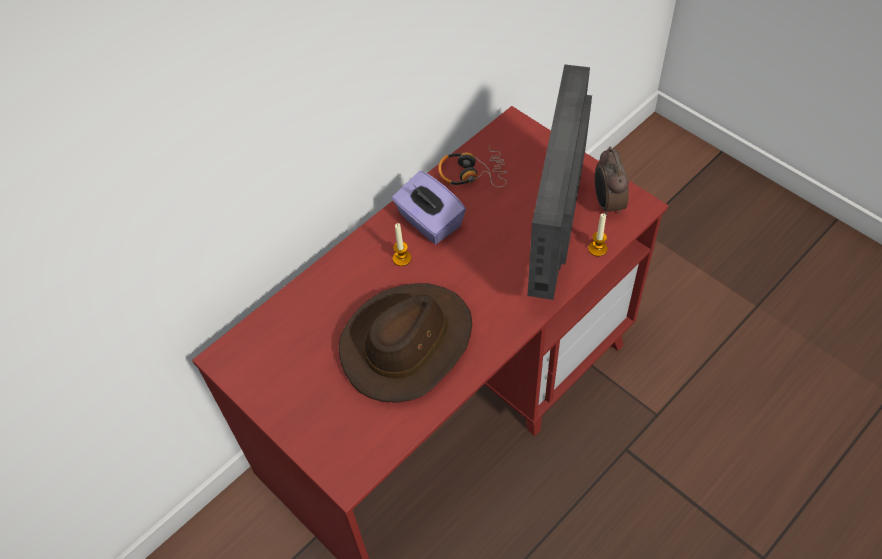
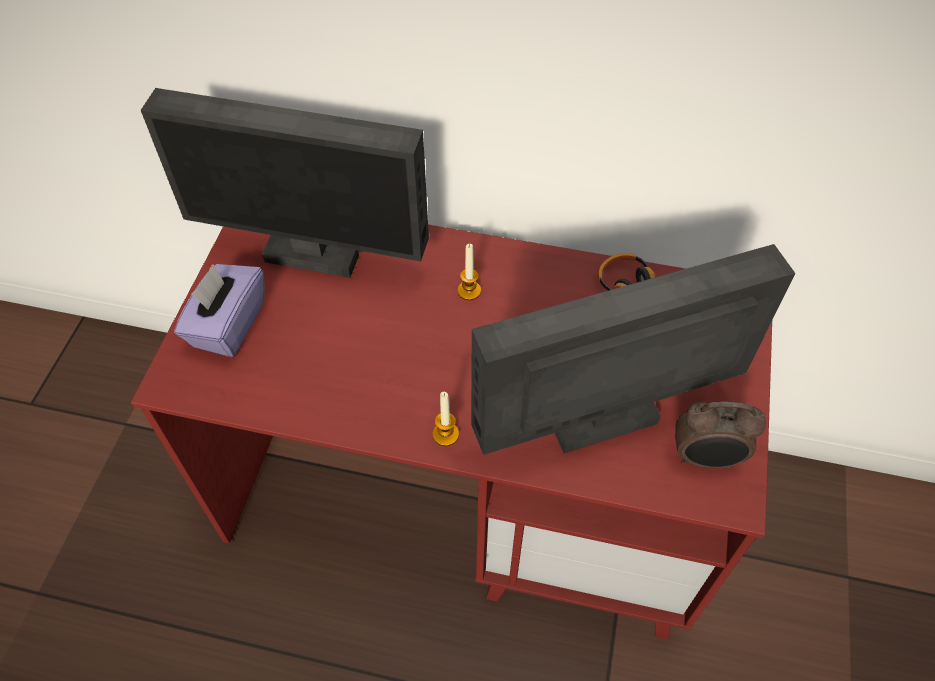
camera: 55 degrees right, 0 degrees up
(297, 337) = (313, 256): none -> monitor
(407, 343) = (361, 352): brown hat -> none
(429, 222) = (536, 290): purple tissue box -> purple tissue box (228, 325)
(597, 249) = (626, 480): candle -> candle (445, 434)
(607, 204) = (706, 459): alarm clock -> alarm clock turned 135 degrees counterclockwise

